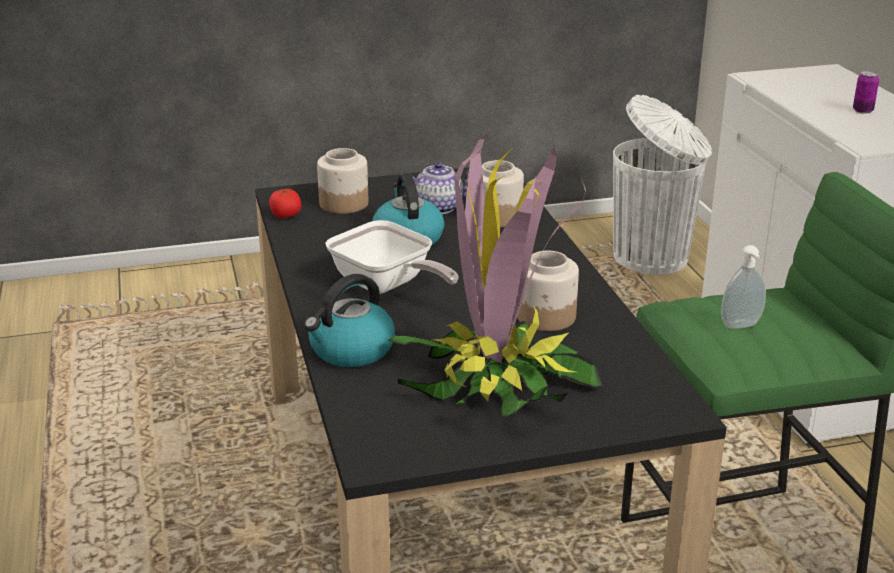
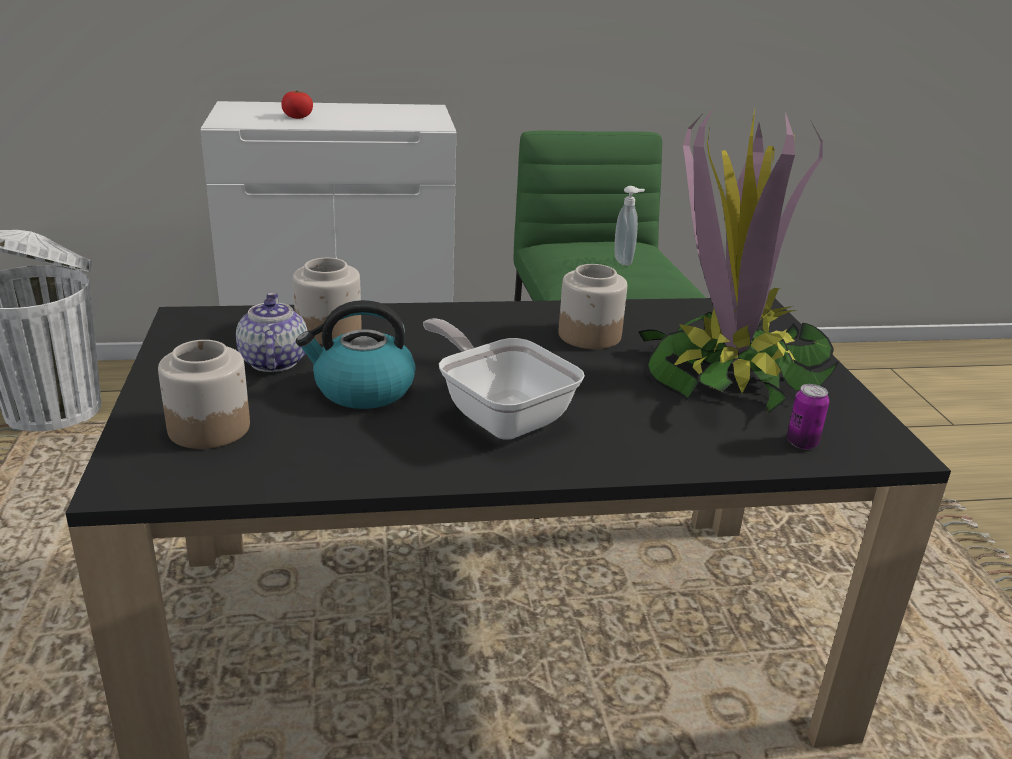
camera: 85 degrees left, 0 degrees up
(285, 216) = (220, 482): tomato -> tomato (298, 117)
(351, 351) = (669, 449): kettle -> none
(387, 286) = (499, 414): frying pan -> frying pan turned 90 degrees counterclockwise
(862, 111) = (352, 114): can -> can (802, 443)

